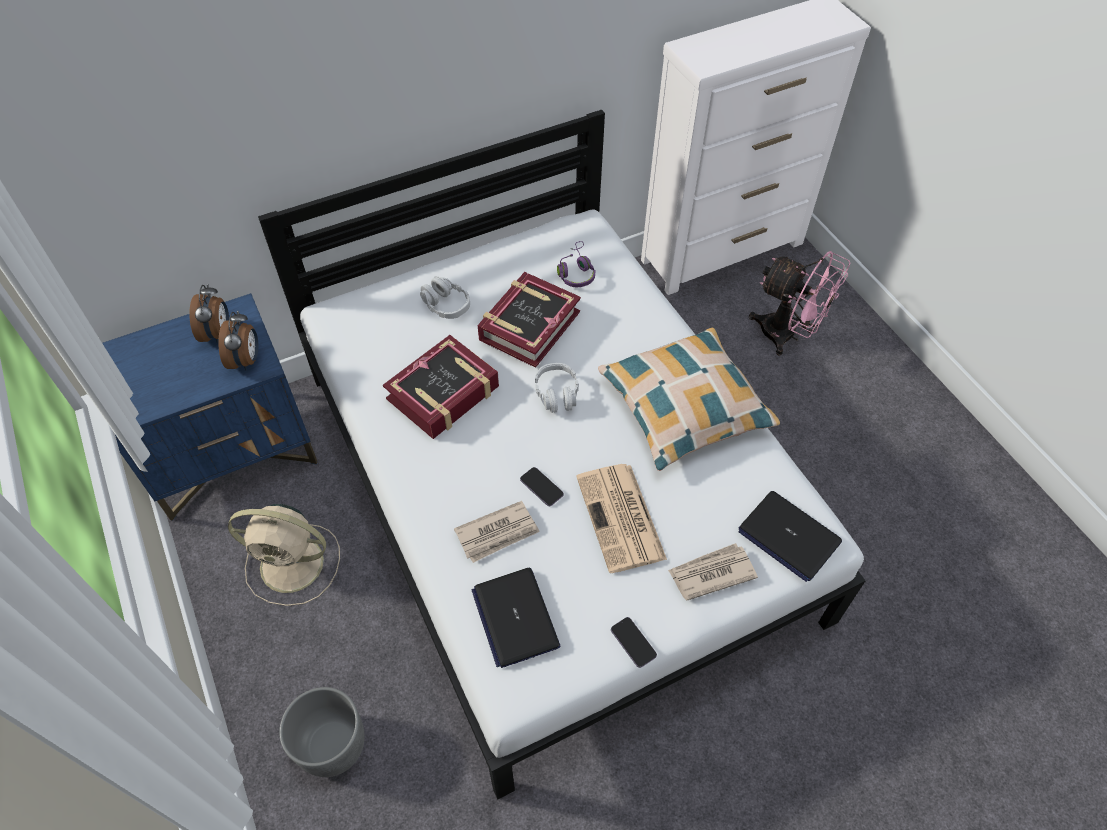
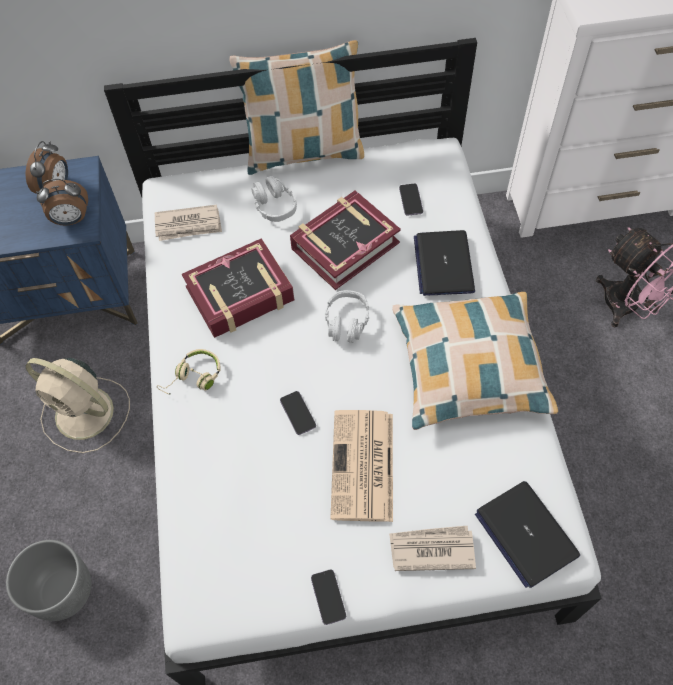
camera: 20 degrees right, 5 degrees up
(246, 360) = (71, 220): alarm clock -> alarm clock turned 60 degrees clockwise
(426, 481) = (193, 378): none -> beige headphones
(456, 250) = (304, 153): none -> pillow
(497, 533) = (240, 448): newspaper -> newspaper (188, 225)
(515, 617) = (225, 537): laptop -> laptop (443, 264)
(576, 272) = (411, 200): purple headphones -> phone

